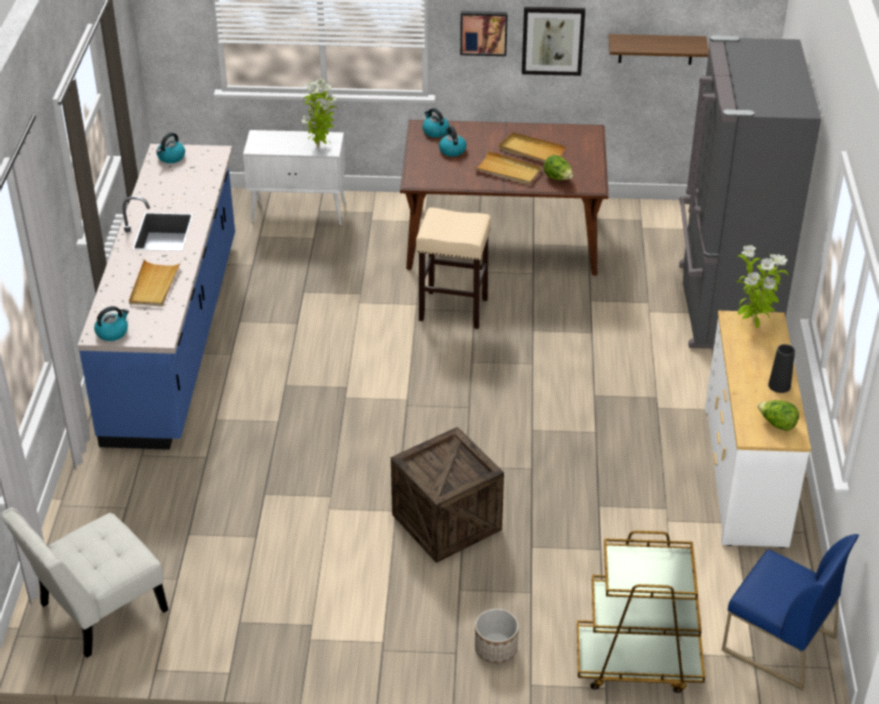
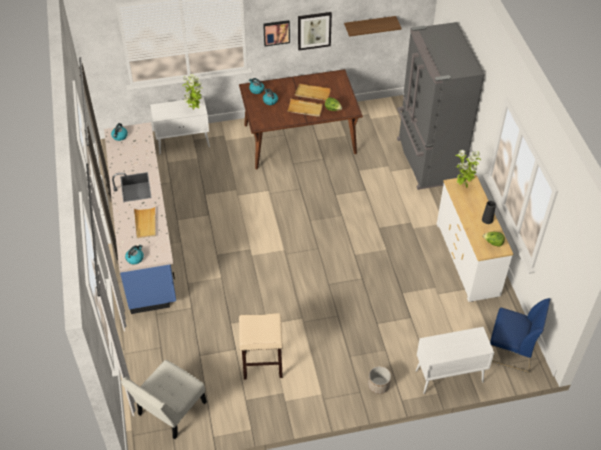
camera: 15 degrees left, 10 degrees up
(446, 522) = (330, 319): crate -> none
(452, 309) = (288, 190): beige stool -> beige stool (262, 365)
(637, 663) = (448, 376): brown cart -> white cabinet

